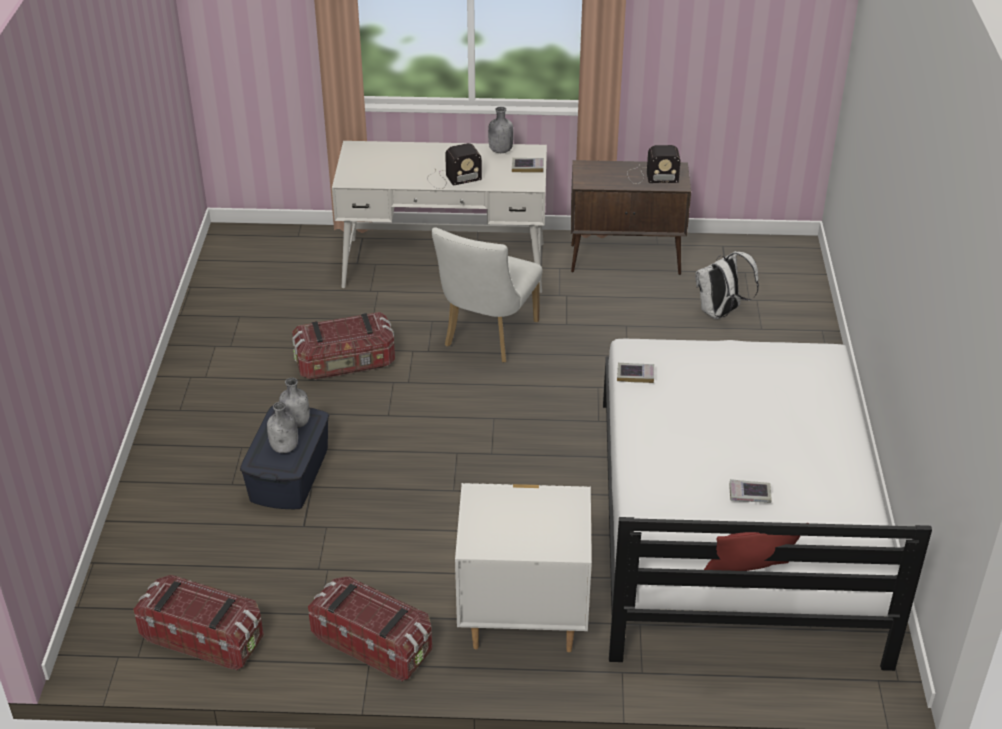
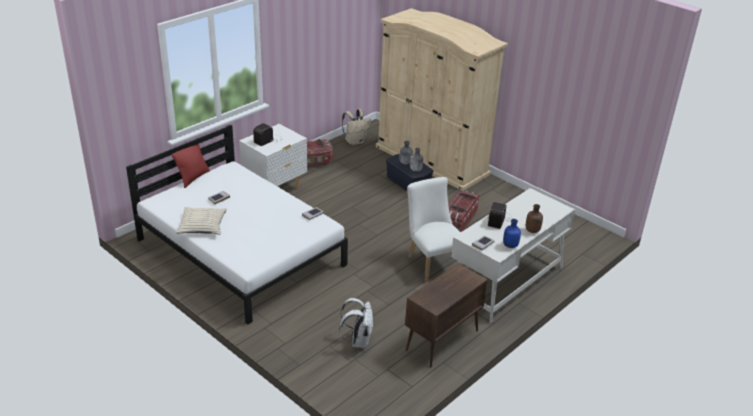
camera: 130 degrees right, 5 degrees down
(172, 489) = (431, 160): none -> beige wardrobe
(204, 638) = (355, 141): storage box -> beige backpack
(443, 149) = (532, 231): none -> brown bottle
(500, 150) = (510, 245): grey bottle -> blue bottle
(650, 176) = (438, 293): radio -> radio (269, 140)
(828, 460) = (202, 226): none -> beige pillow

